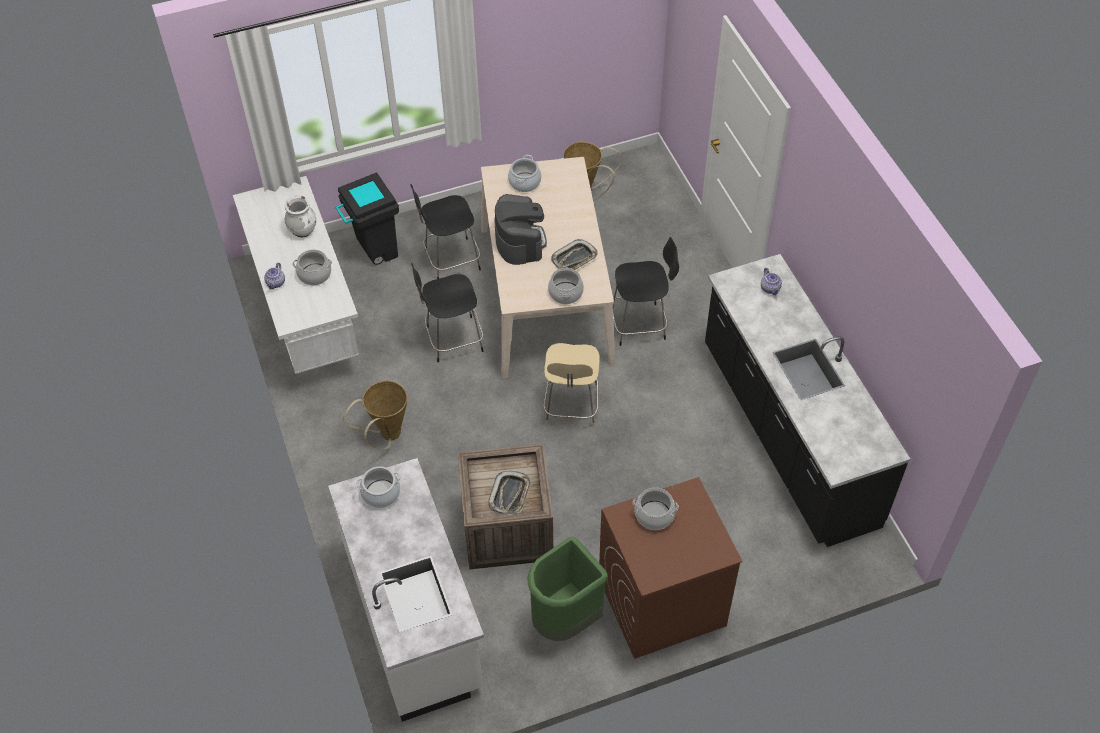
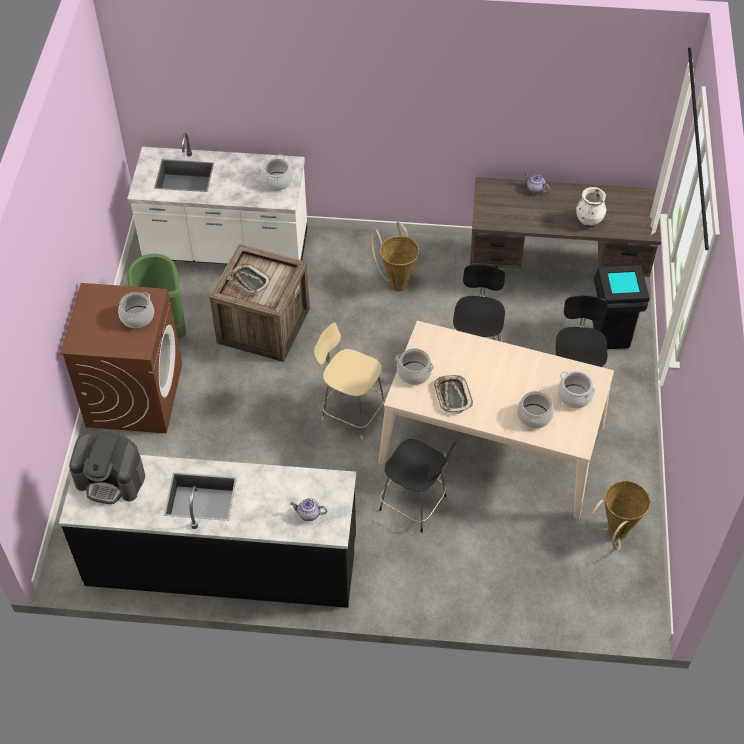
camera: 115 degrees right, 0 degrees up
(306, 314) = (557, 269): white desk -> brown desk
(315, 274) = (532, 215): cooking pot -> cooking pot (534, 416)
(520, 241) = (496, 363): coffee machine -> coffee machine (111, 479)
(640, 324) = (415, 504): black chair -> black chair turned 75 degrees counterclockwise

